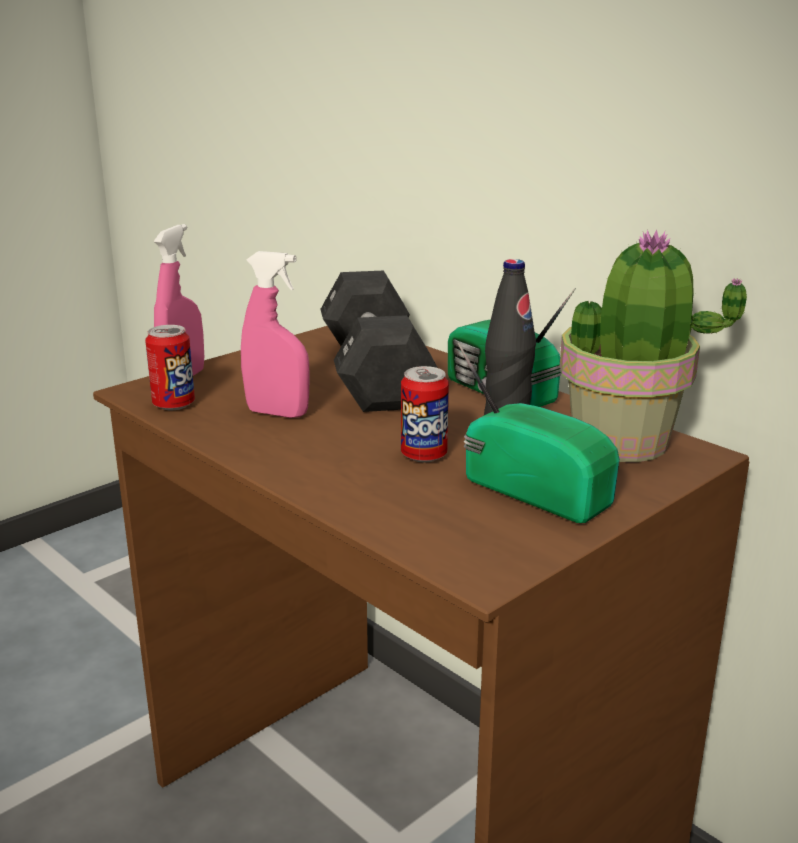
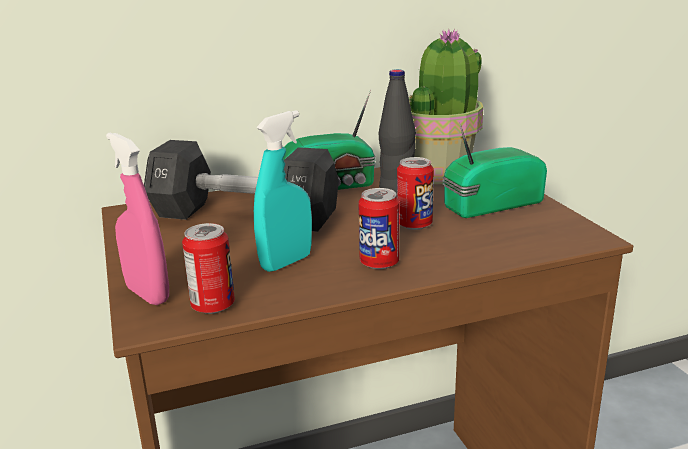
camera: 65 degrees left, 0 degrees up
(277, 413) = (286, 262): pink spray bottle -> turquoise spray bottle
(304, 454) = (379, 263): none -> can

